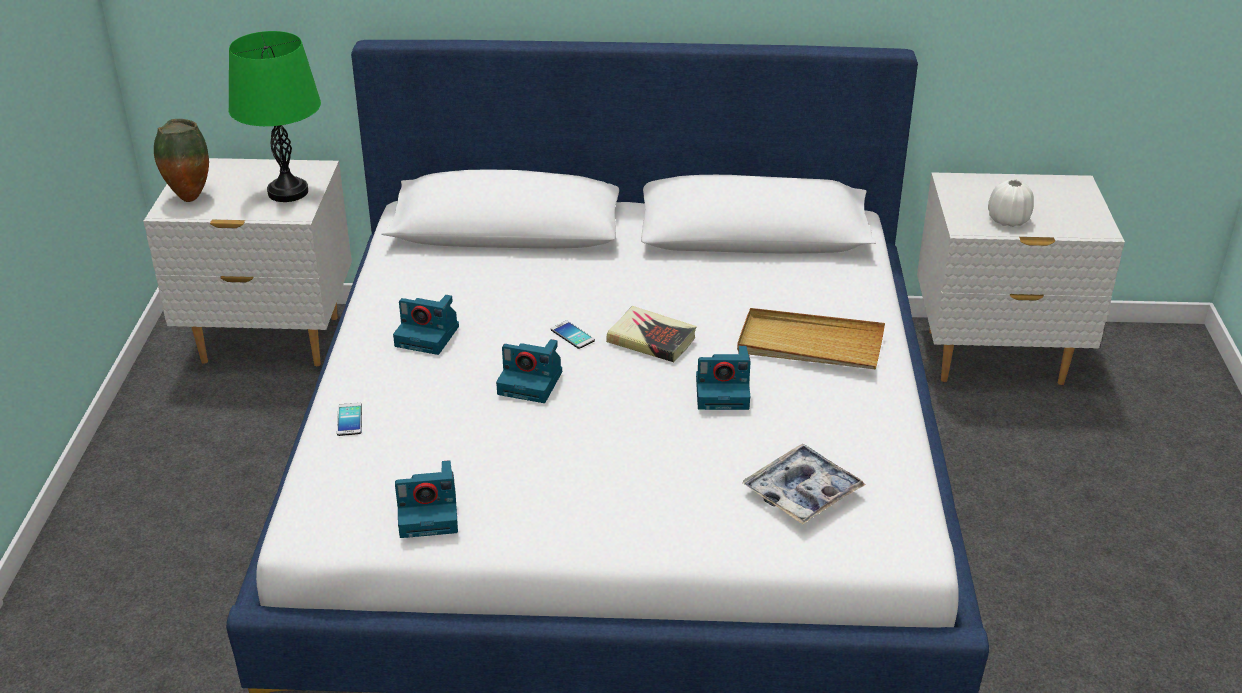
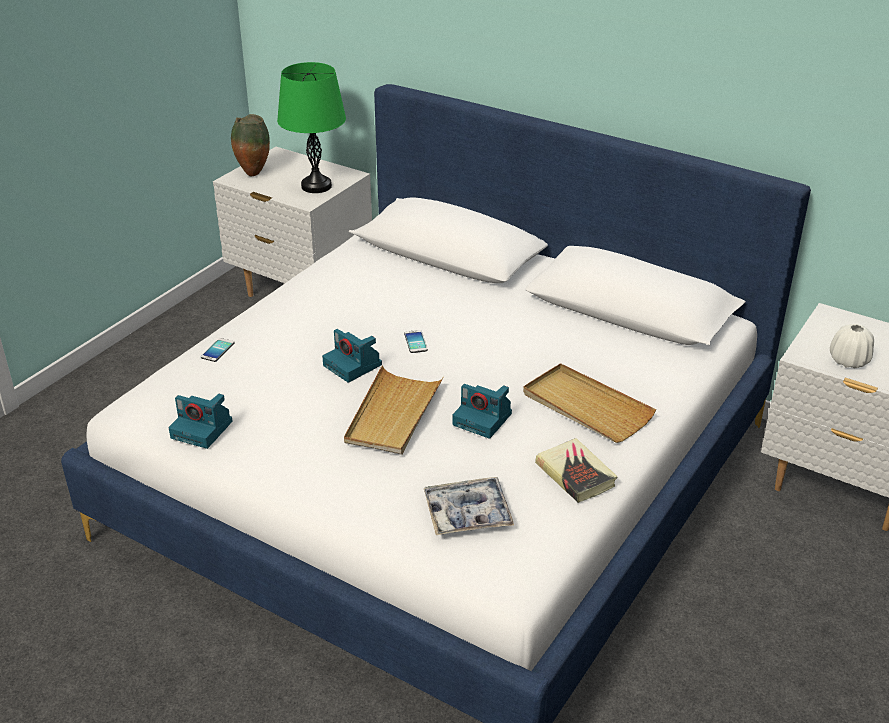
camera: 30 degrees right, 0 degrees up
(429, 336) = (321, 311): camera -> none
(627, 419) = (393, 414): none -> beige tray
(651, 339) = (468, 363): book -> book (575, 474)

